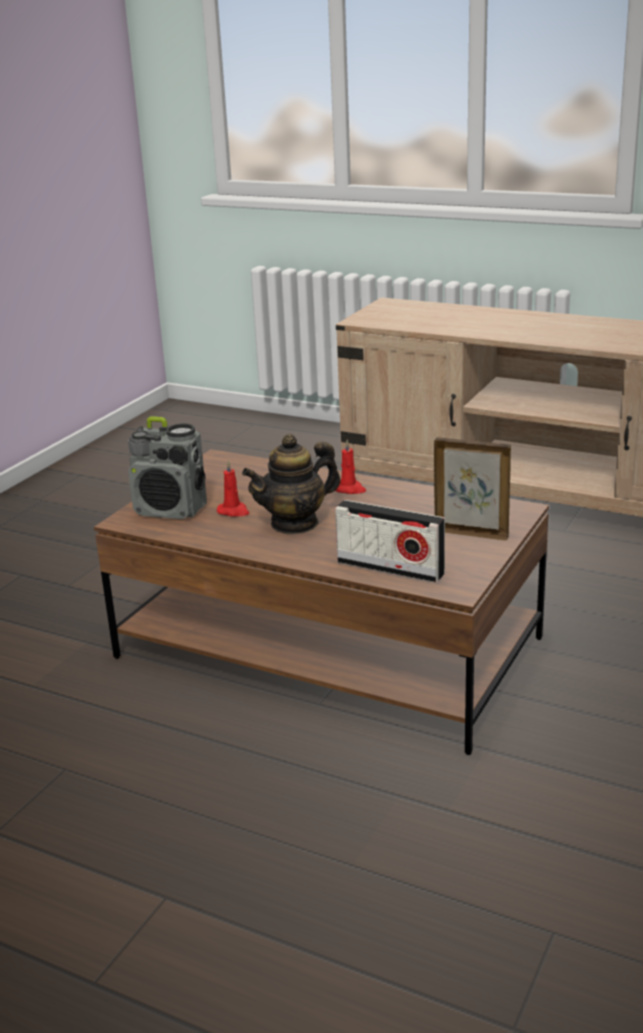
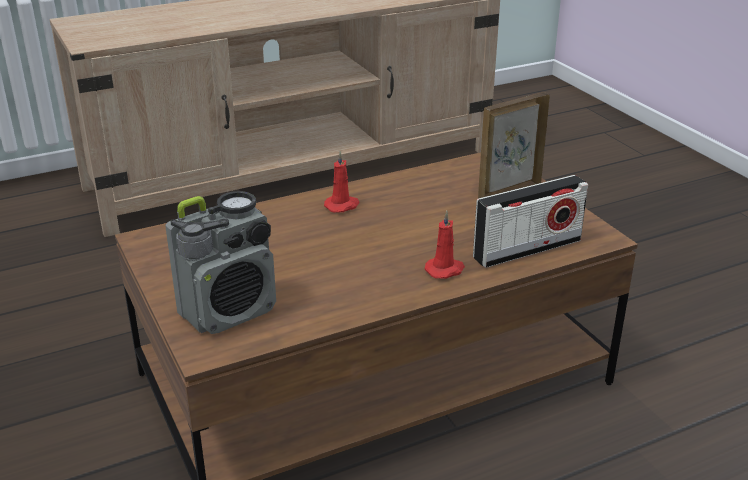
camera: 55 degrees left, 5 degrees up
(234, 511) = (293, 277): red candle -> red candle (445, 270)
(295, 523) = (372, 257): teapot -> none

